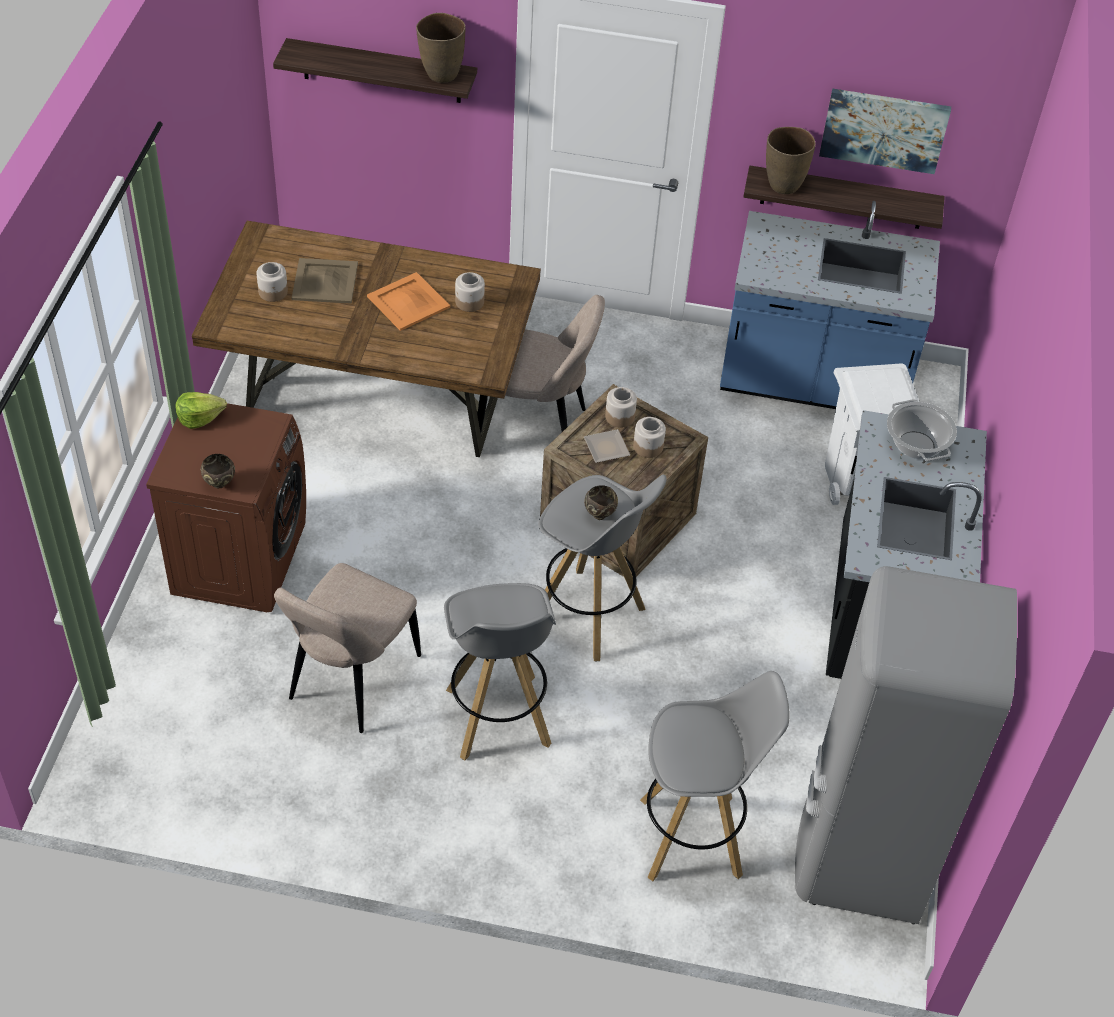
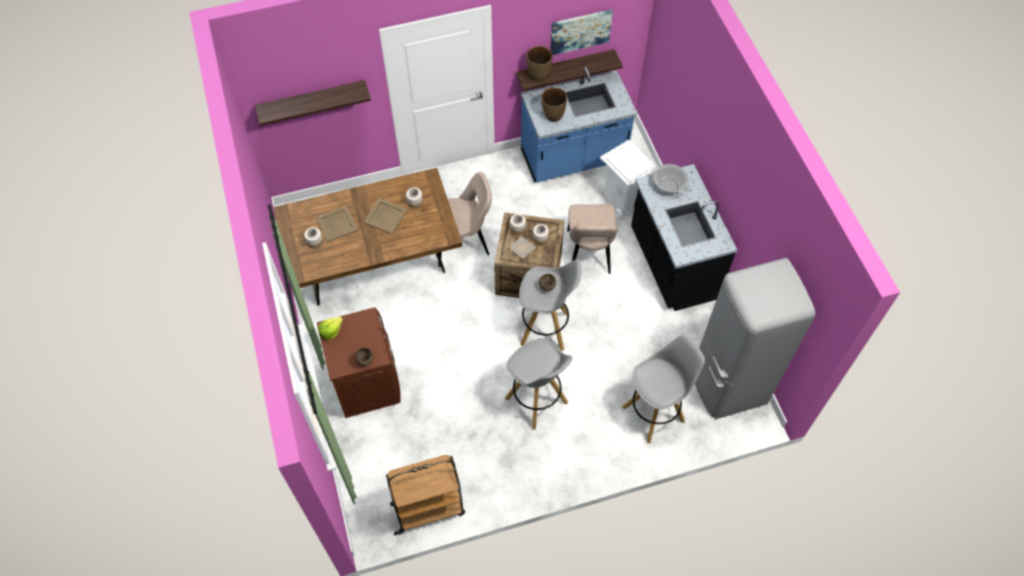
camera: 25 degrees left, 10 degrees up
(202, 795) = (428, 509): none -> brown cart
(351, 681) = (459, 417): beige chair -> beige chair (588, 255)
(407, 302) = (385, 216): orange tray -> beige tray
(441, 74) = (350, 92): brown vase -> brown vase (553, 116)

